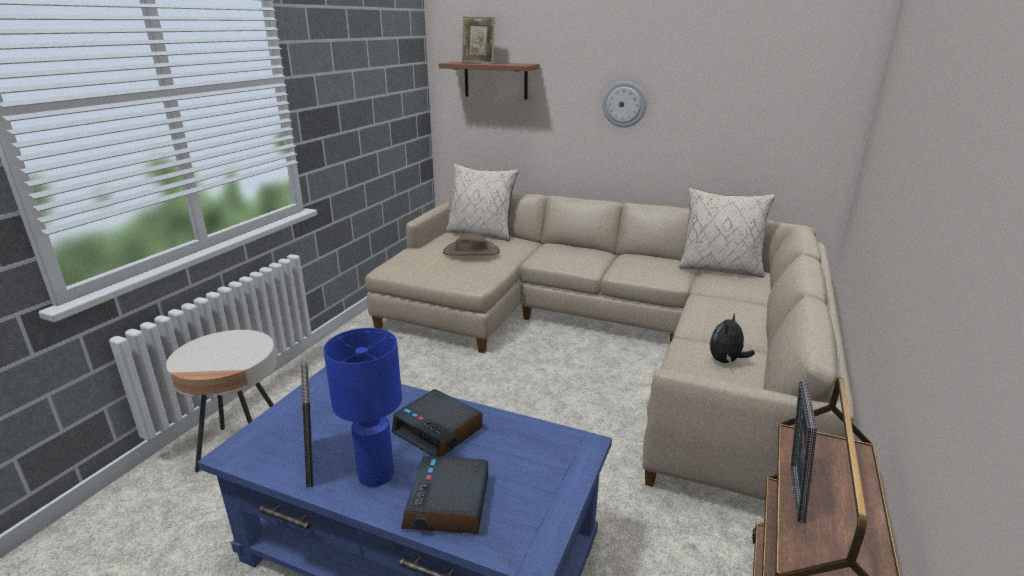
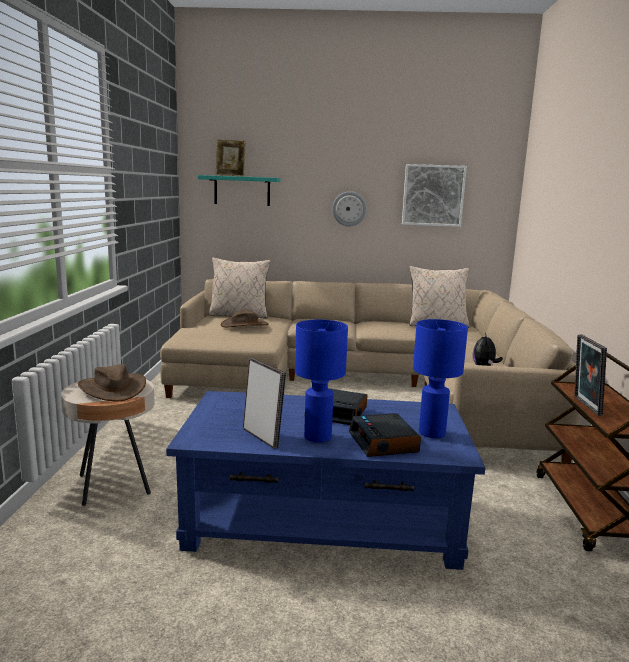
camera: 20 degrees left, 10 degrees down
(225, 352) = (112, 388): none -> brown hat
(495, 80) = (242, 191): brown shelf -> turquoise shelf
(528, 496) = (431, 433): none -> blue table lamp
(740, 87) = (433, 195): none -> picture

